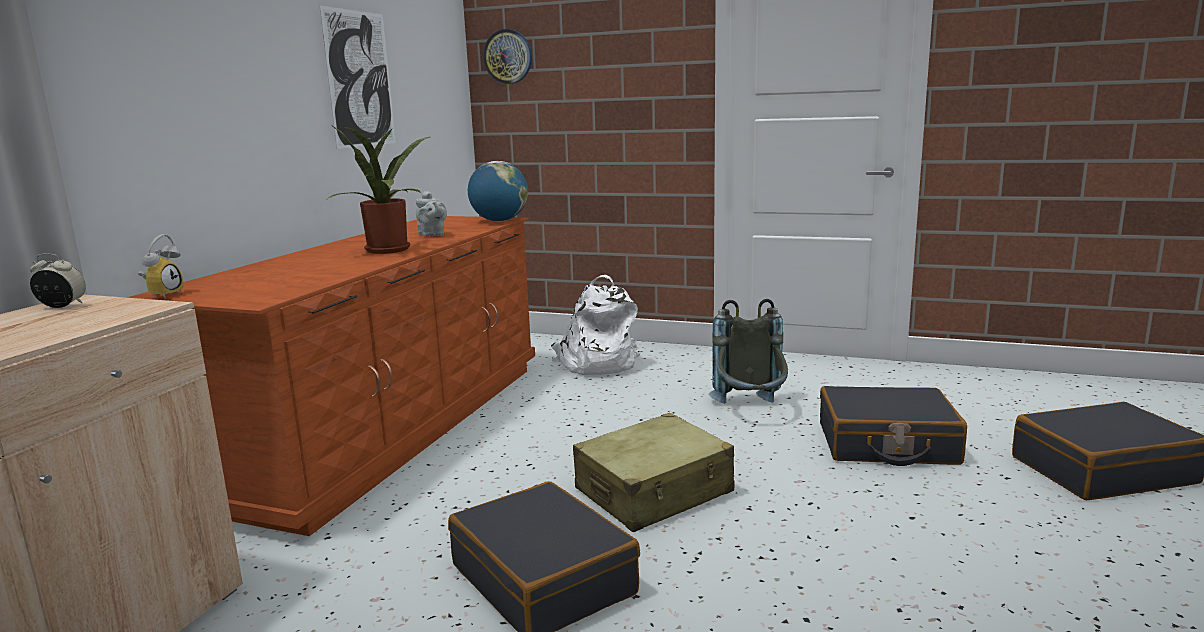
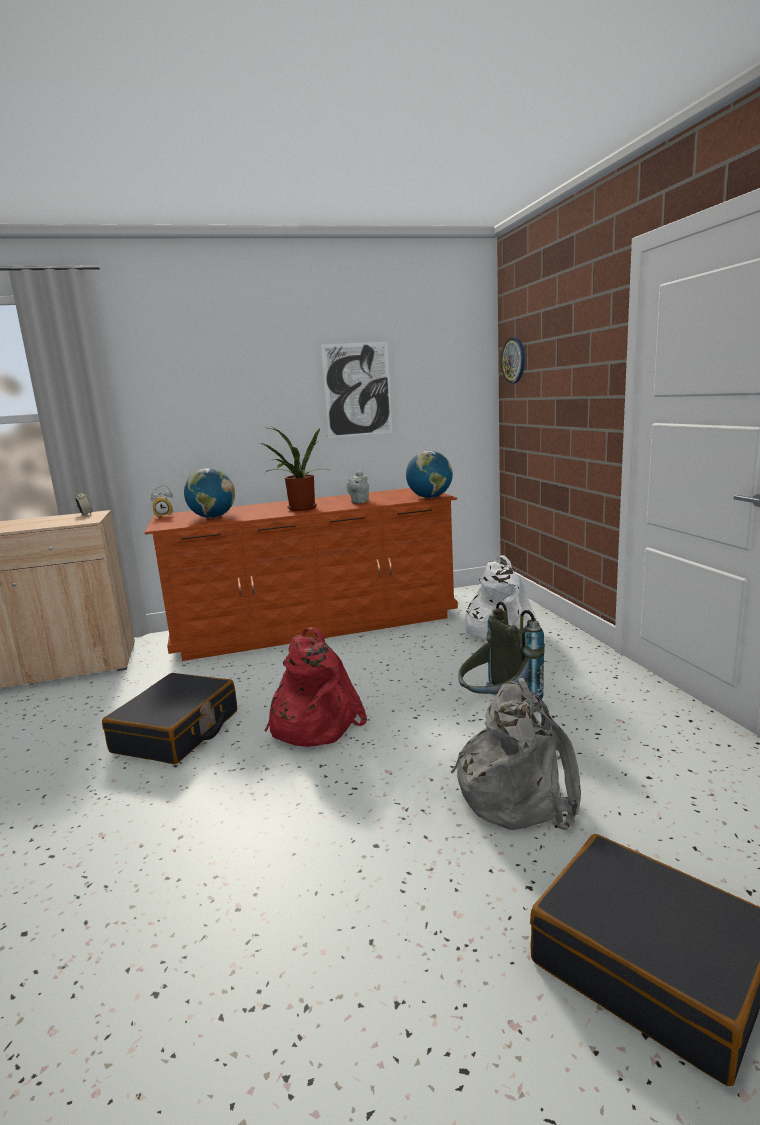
camera: 55 degrees right, 0 degrees up
(287, 278) = (213, 517): none -> globe
(654, 492) = (312, 723): beige suitcase -> red backpack
(886, 444) = (517, 792): black suitcase -> grey backpack

